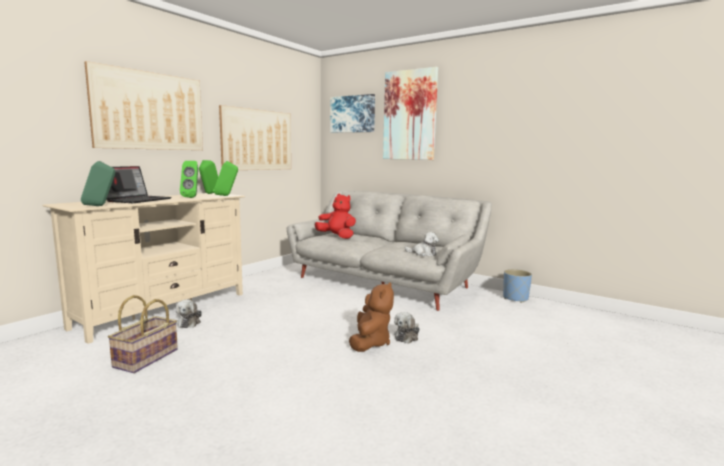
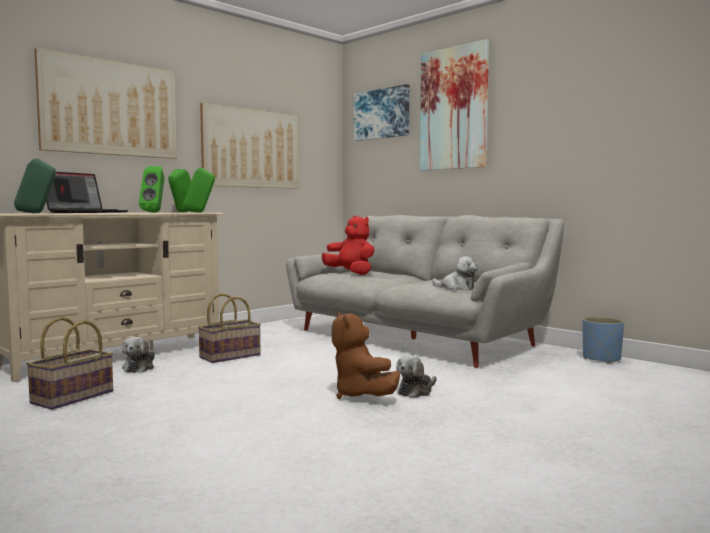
camera: 10 degrees right, 5 degrees down
(255, 306) = (230, 356): none -> basket
(370, 343) = (361, 395): brown plush toy -> brown plush toy turned 135 degrees clockwise

